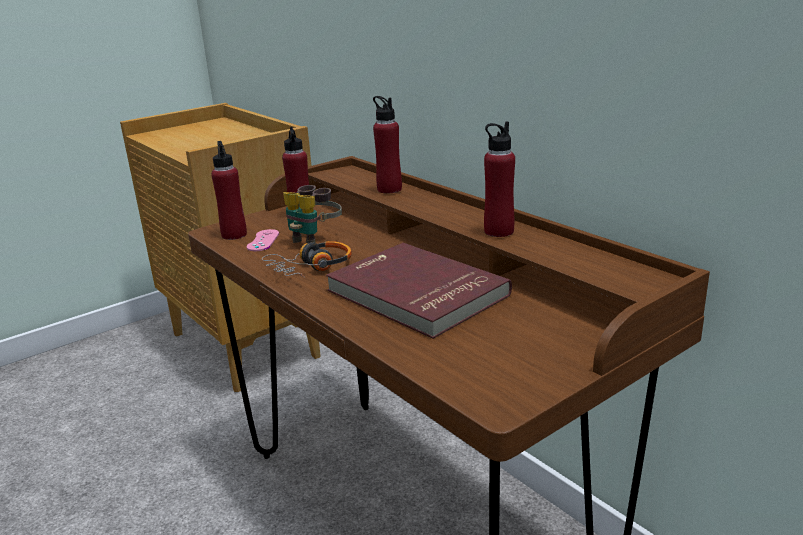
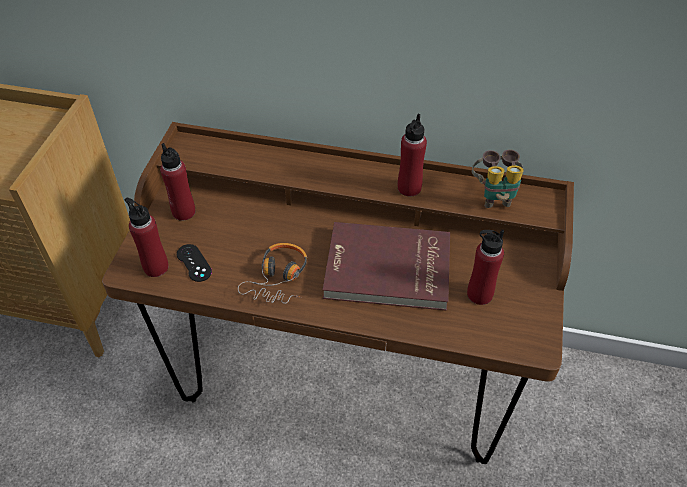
camera: 40 degrees left, 25 degrees up
(263, 240) = (194, 263): pink game controller -> black game controller
(314, 240) = (237, 241): binoculars -> binoculars (494, 195)
(389, 189) = (264, 162): red bottle -> red bottle (479, 294)

